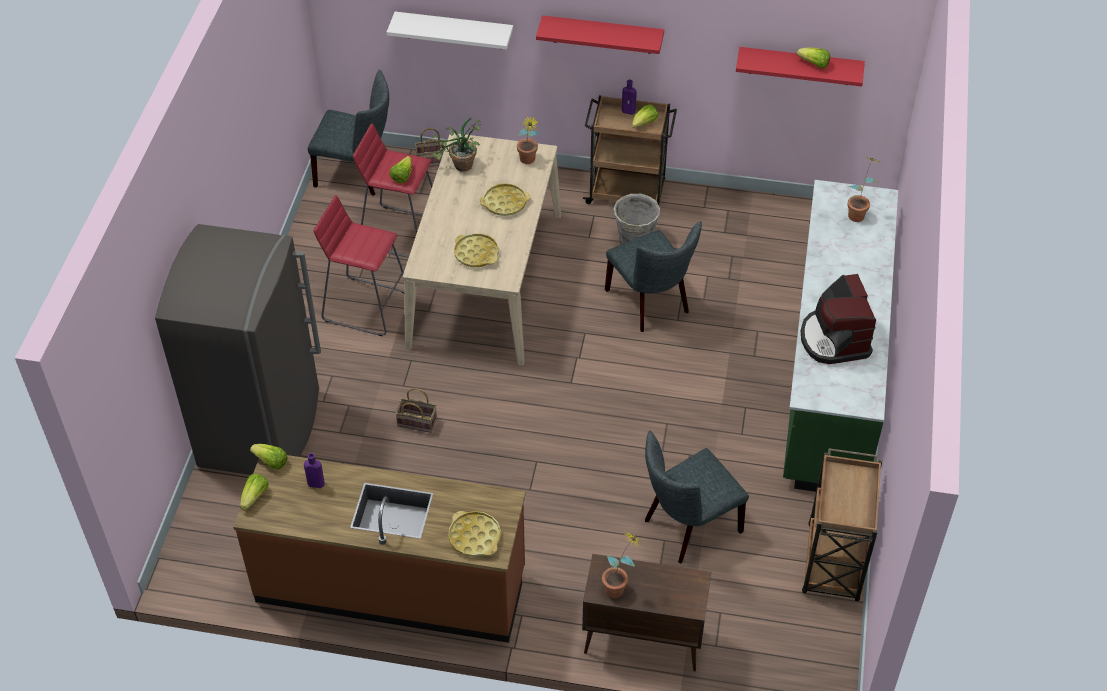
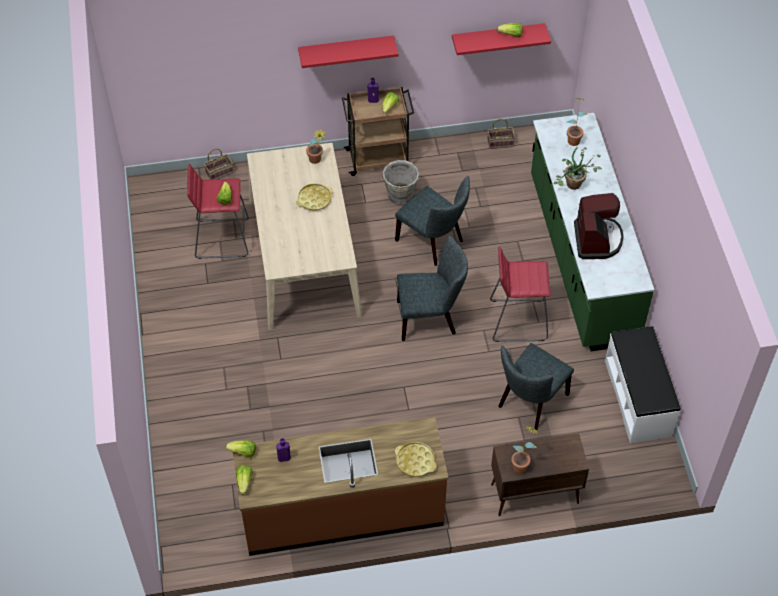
camera: 20 degrees left, 5 degrees up
(262, 428) = (190, 423): grey fridge -> none
(357, 173) = (166, 199): grey chair -> grey chair (430, 317)
(365, 305) = (223, 304): red stool -> red stool (517, 320)
(418, 422) = (304, 383): basket -> basket (501, 142)
(454, 30) = (228, 73): white shelf -> none
(460, 168) = (268, 180): potted plant -> potted plant (573, 187)
(476, 253) = (312, 245): yellow tray -> none
(833, 564) = (638, 398): brown cart -> white bench
(834, 339) = (597, 240): coffee machine -> coffee machine turned 150 degrees counterclockwise

